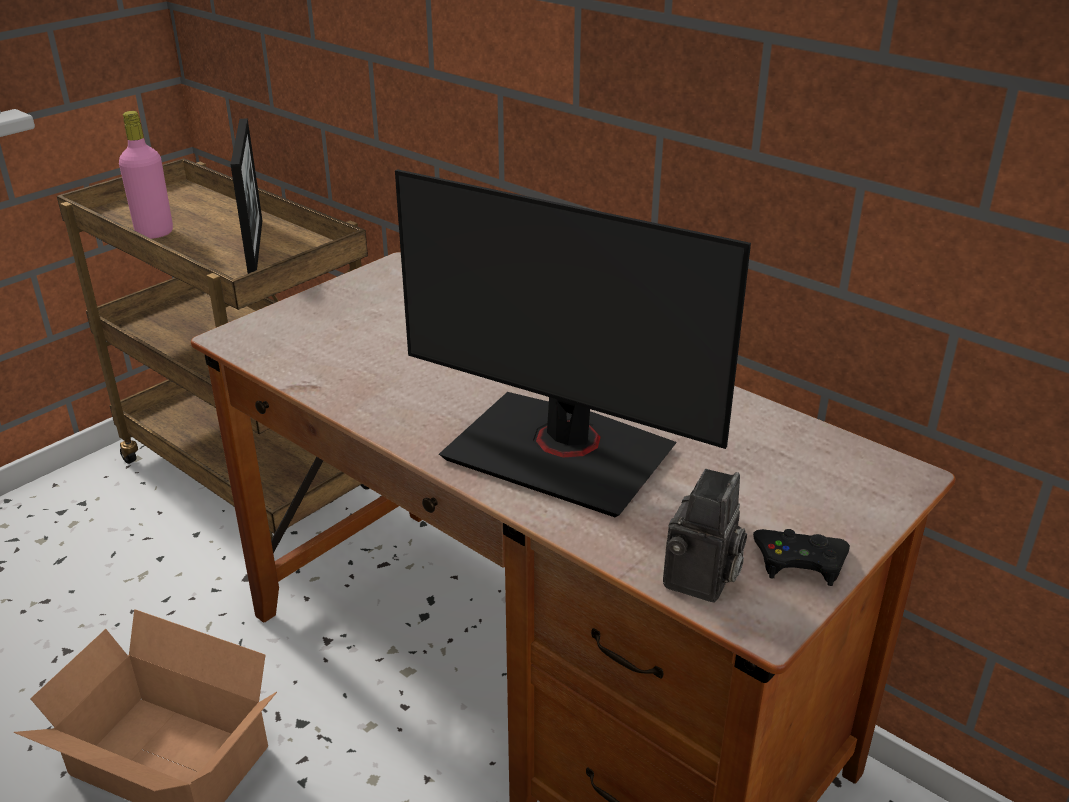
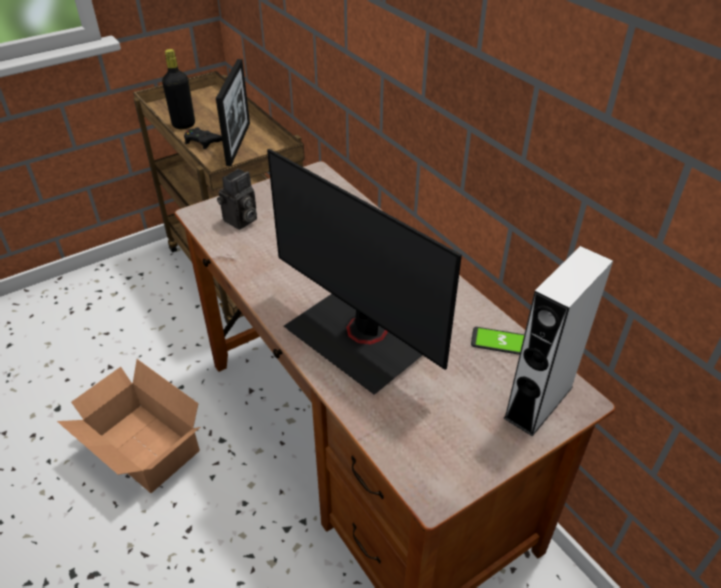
camera: 15 degrees right, 10 degrees up
(154, 233) = (183, 125): pink bottle -> black bottle
(701, 582) = (406, 454): camera -> camera (240, 221)
(764, 426) = (500, 342): none -> phone
(799, 562) = (476, 453): black game controller -> black game controller (203, 141)
(852, 486) = (538, 402): none -> white speaker

